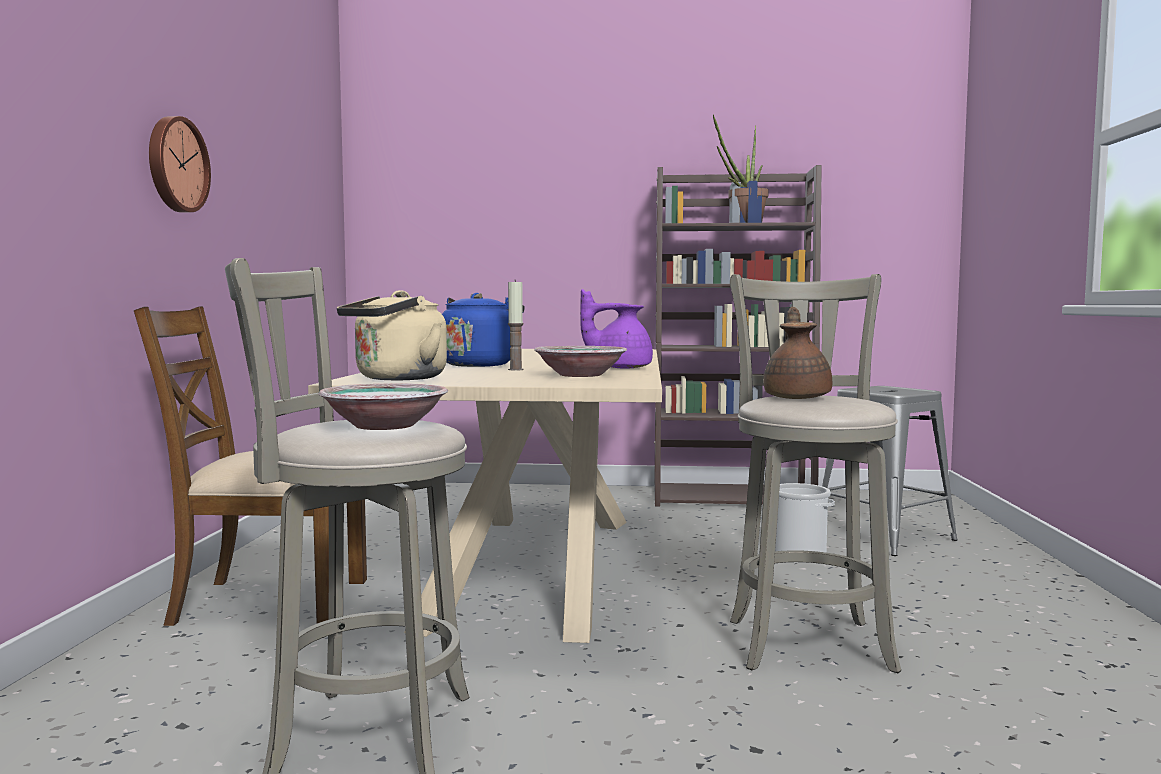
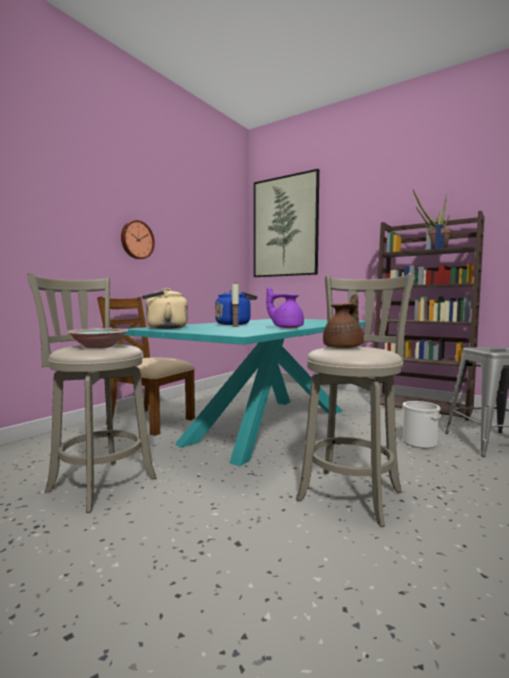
camera: 30 degrees right, 0 degrees up
(436, 153) = (285, 227): none -> picture
(535, 567) = (268, 426): beige dining table -> turquoise dining table
(579, 375) = (245, 330): bowl -> none

